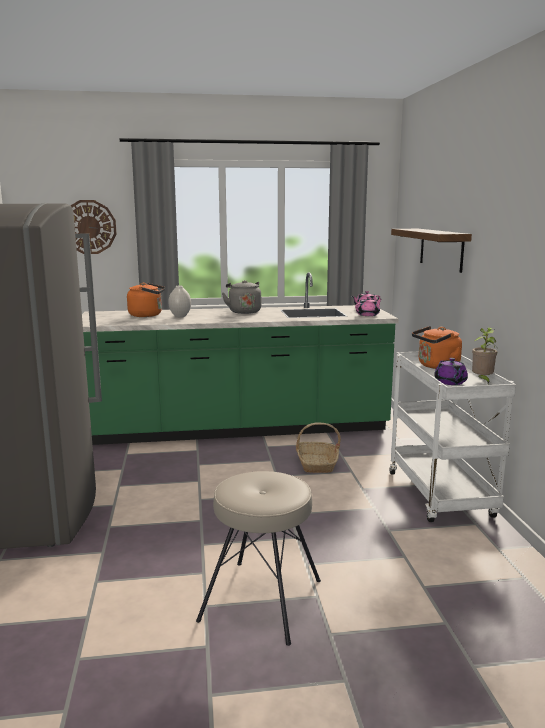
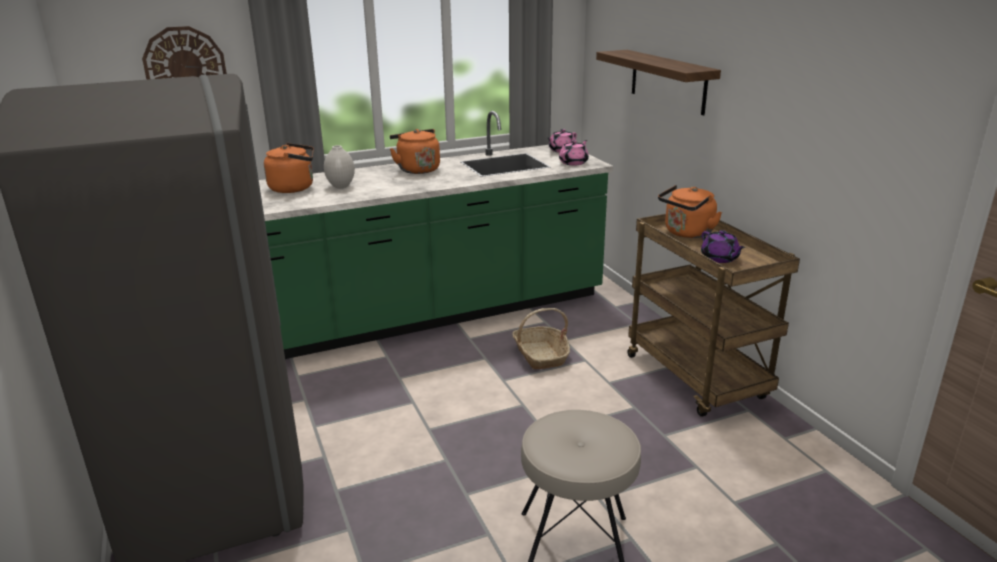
camera: 15 degrees left, 10 degrees up
(243, 311) = (417, 169): grey kettle -> orange kettle
(442, 496) = (697, 378): white cart -> brown cart
(482, 381) = (751, 251): potted plant -> none

